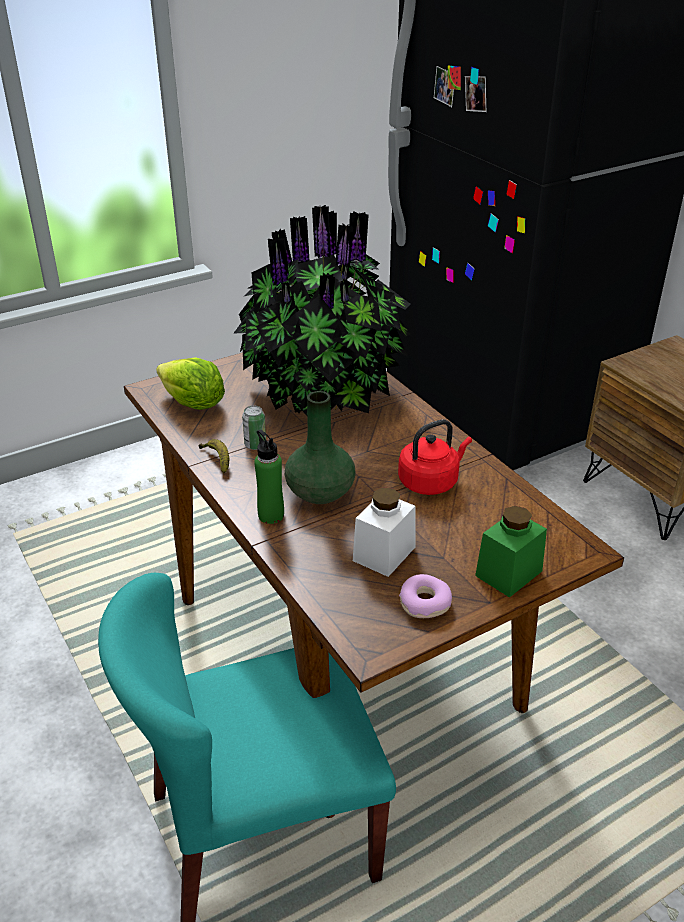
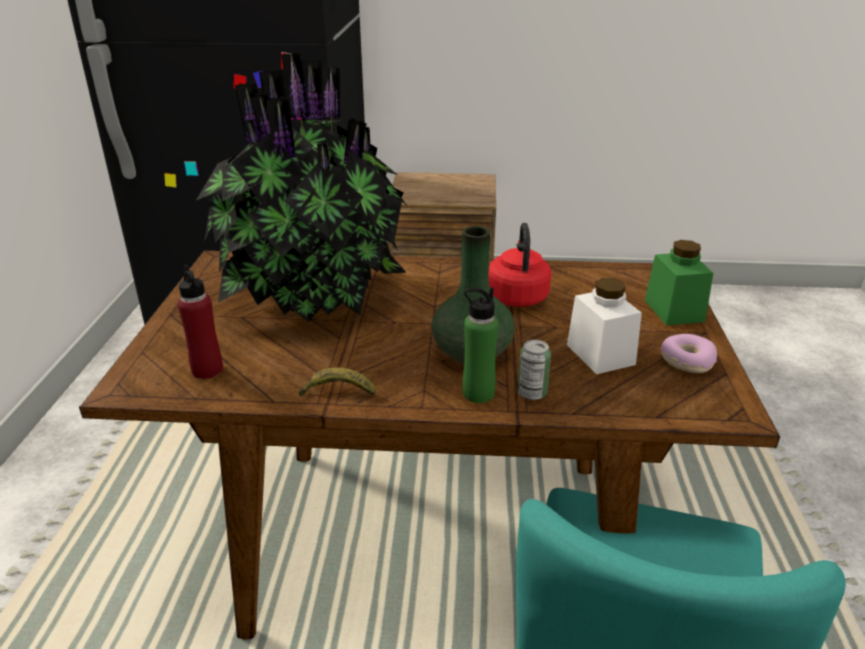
camera: 55 degrees left, 5 degrees down
(193, 404) = (207, 370): lettuce -> red bottle
(255, 445) = (343, 359): can -> can (532, 393)

